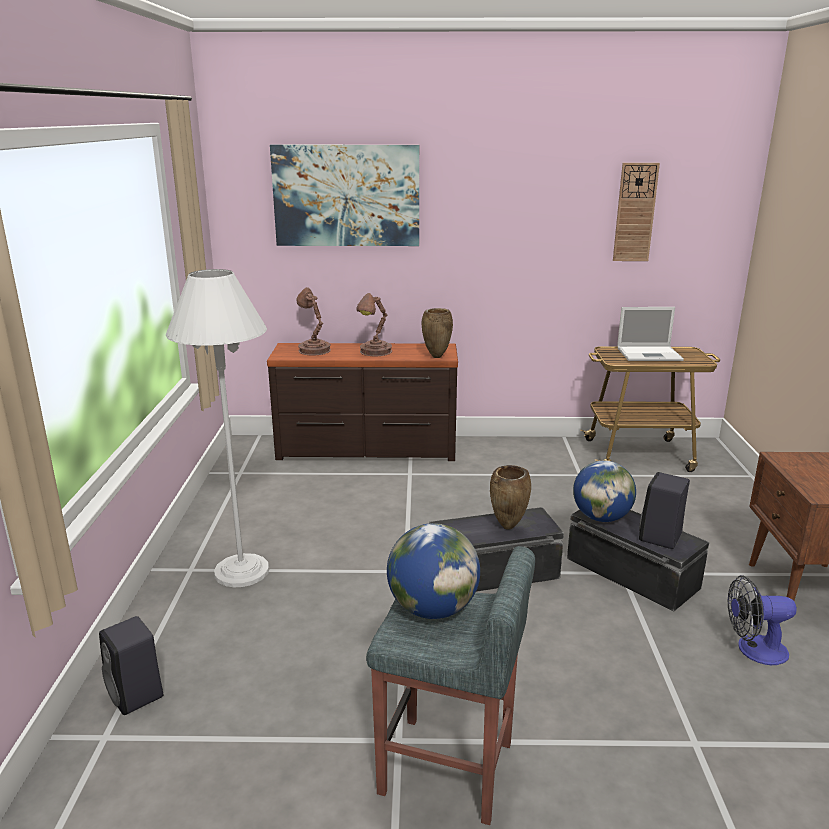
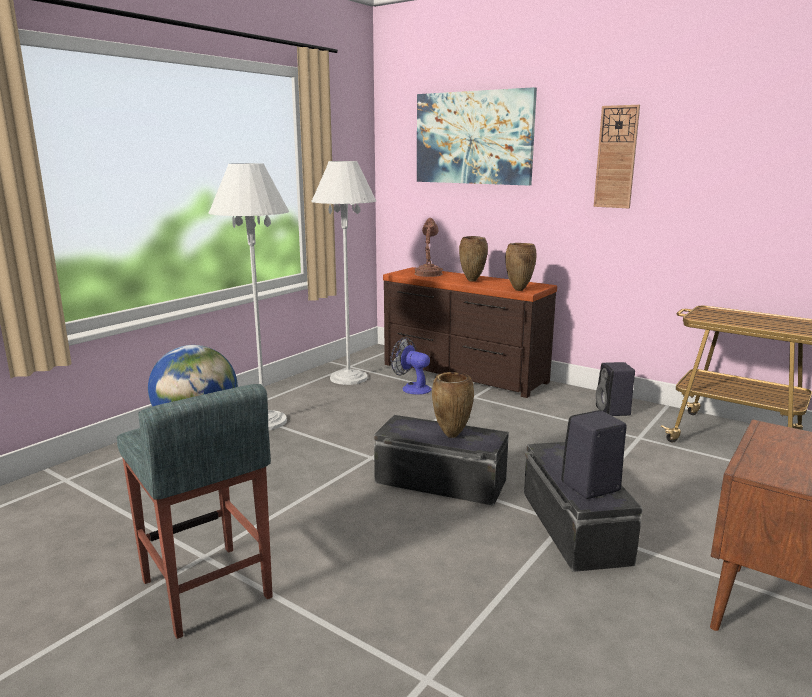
camera: 35 degrees right, 5 degrees down
(137, 695) = (110, 466): black speaker -> black speaker (613, 411)
(260, 487) = (349, 378): none -> white floor lamp
(374, 352) = (473, 281): brown table lamp -> brown vase
(601, 517) = (553, 454): globe -> none
(635, 212) = (764, 154): wall clock -> wall clock (616, 157)
(650, 354) = (755, 318): laptop -> none
(753, 650) = (616, 639): fan -> fan (412, 388)

